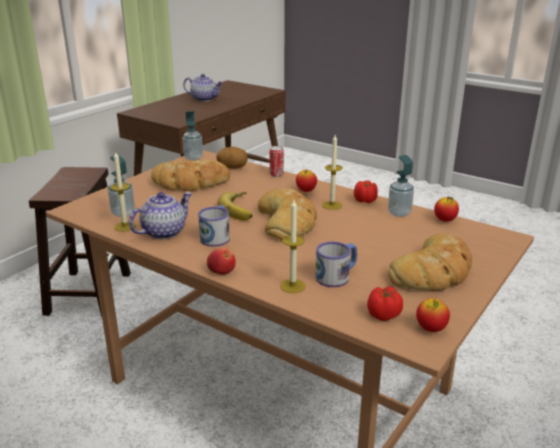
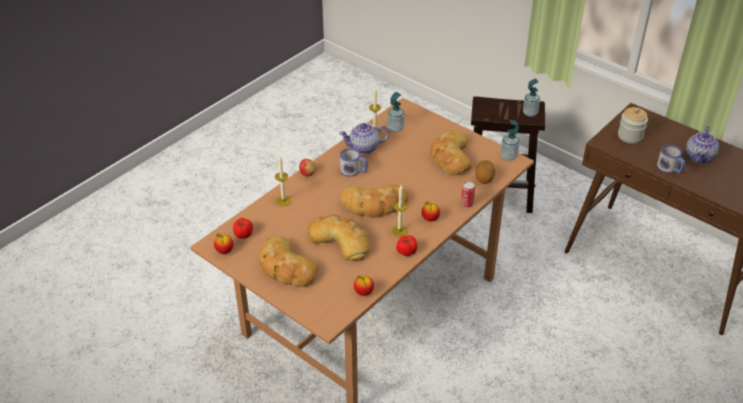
camera: 95 degrees right, 15 degrees up
(164, 232) = (364, 148): teapot -> teapot turned 120 degrees clockwise
(171, 114) = (630, 136): none -> jar
(241, 209) = (397, 182): banana -> none
(337, 276) = (290, 221): mug -> mug (670, 169)
(363, 237) = (341, 240): none -> bread
(399, 213) = (380, 267): soap dispenser -> soap dispenser (530, 113)

